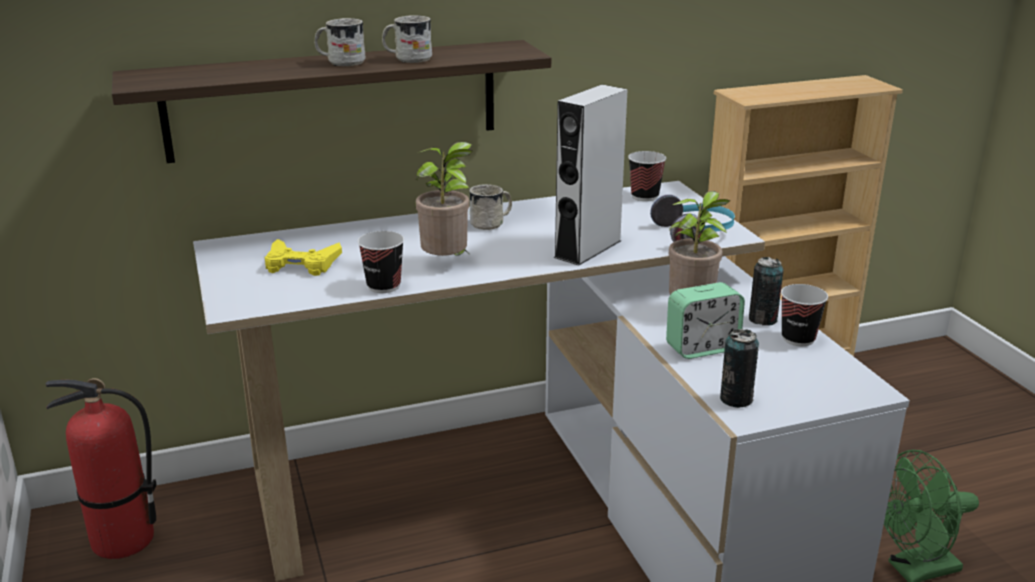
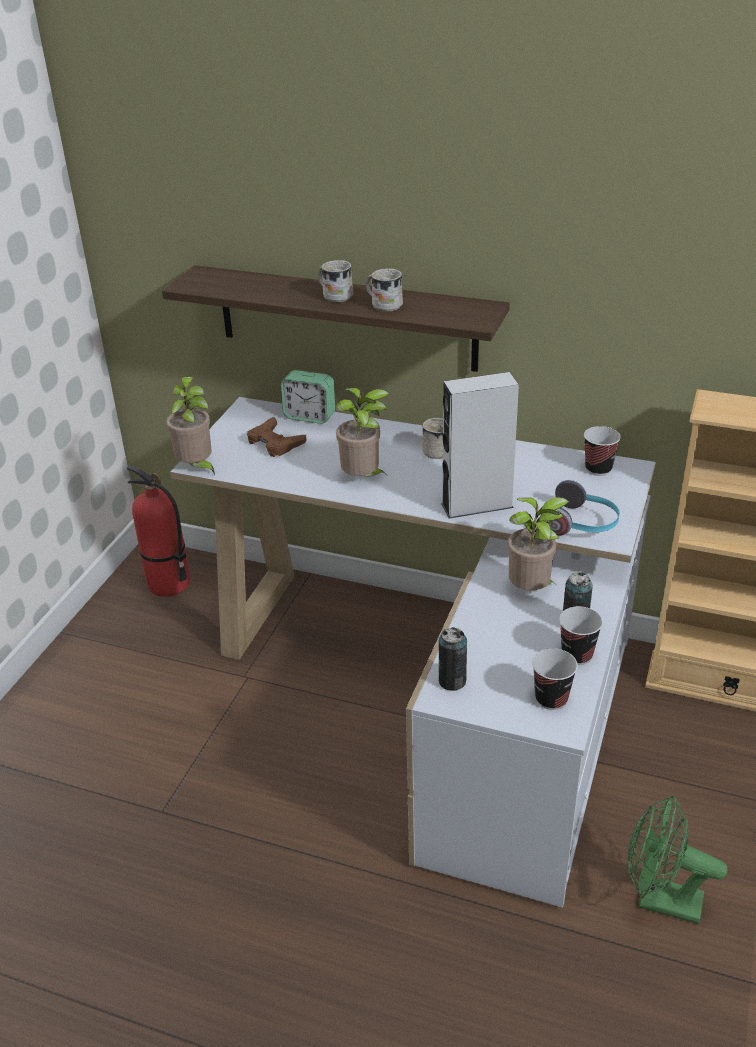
camera: 40 degrees right, 10 degrees up
(238, 310) = (197, 468): none -> potted plant
(301, 264) = (275, 442): yellow game controller -> brown game controller
(383, 286) = (299, 483): cup -> cup (551, 699)
(702, 348) = (490, 627): alarm clock -> alarm clock (309, 416)

